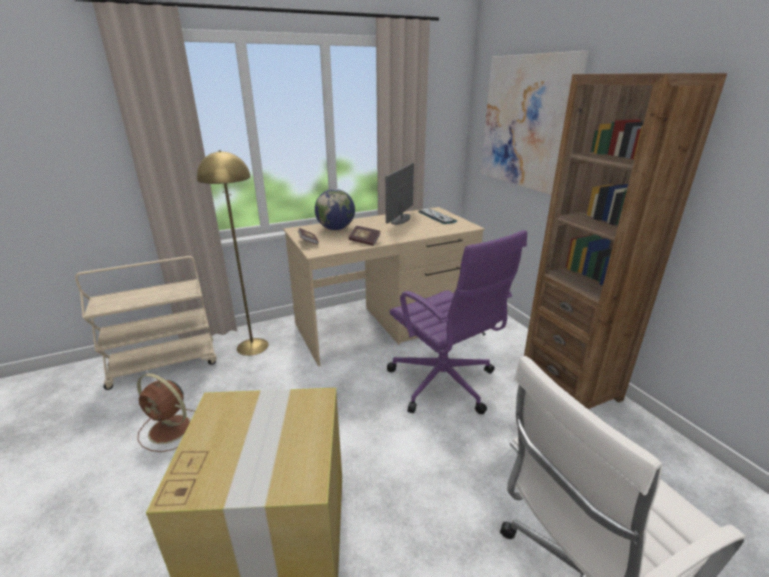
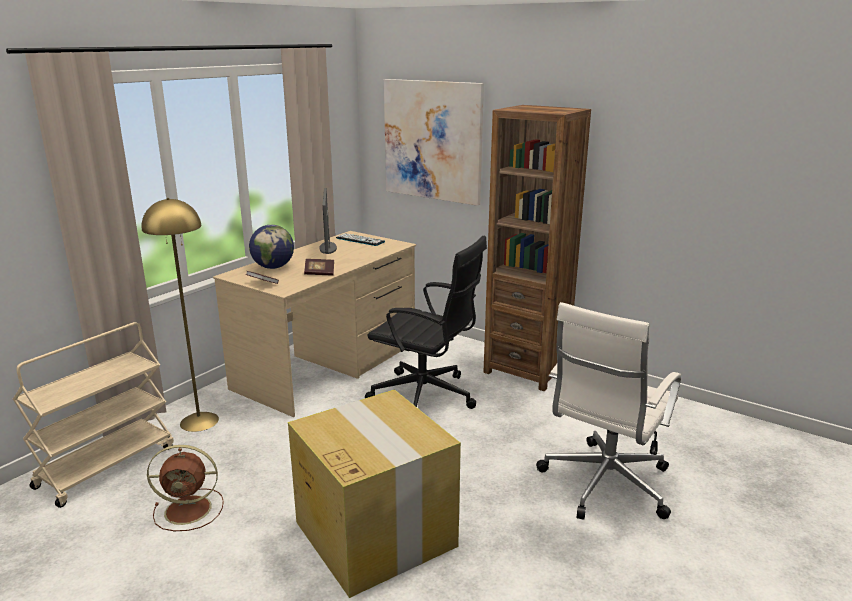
camera: 30 degrees left, 5 degrees down
(444, 384) = (426, 397): purple office chair -> black office chair

